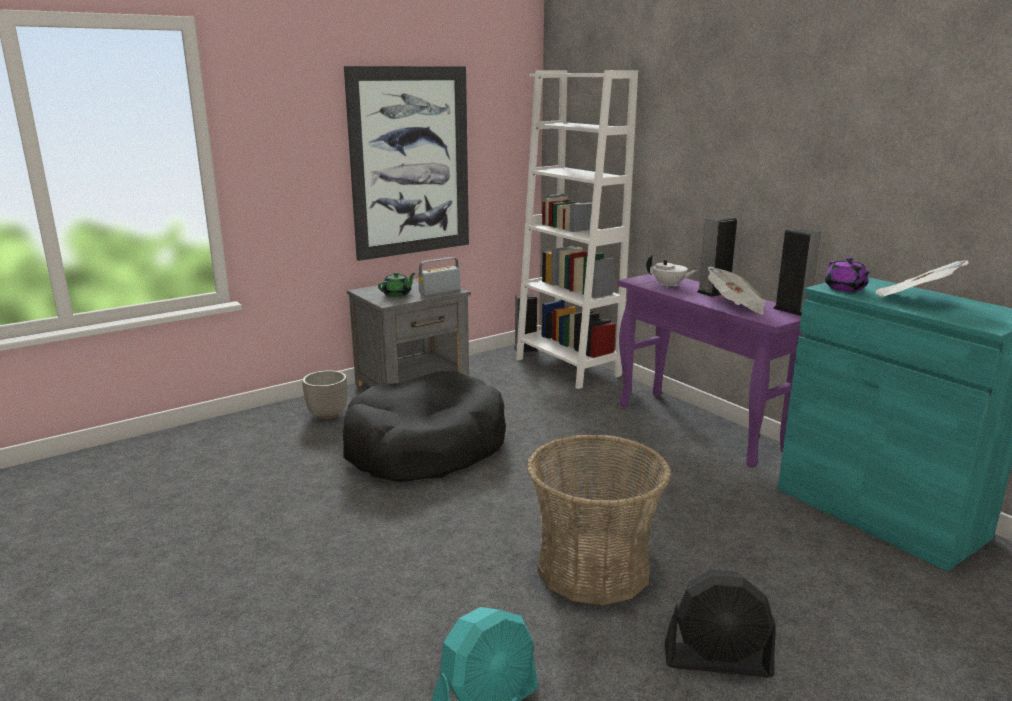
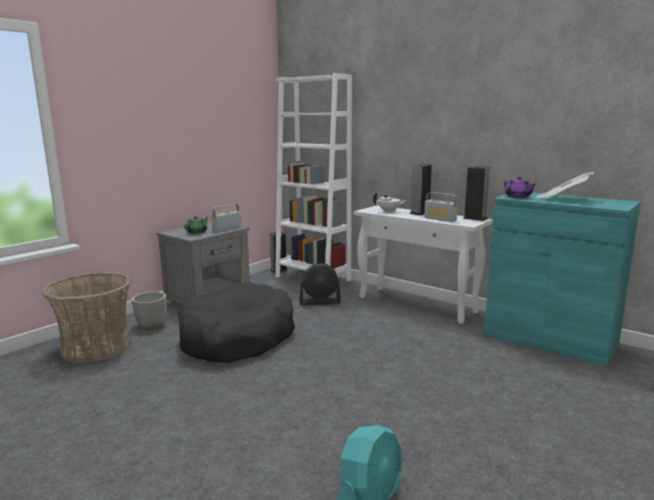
camera: 15 degrees left, 5 degrees down
(411, 162) = (197, 139): picture -> none
(593, 568) = (395, 399): basket -> basket (96, 348)
(701, 428) = (417, 305): purple console table -> white console table
(718, 660) = (507, 443): black fan -> black fan (320, 302)
(736, 306) = (440, 219): newspaper -> radio

